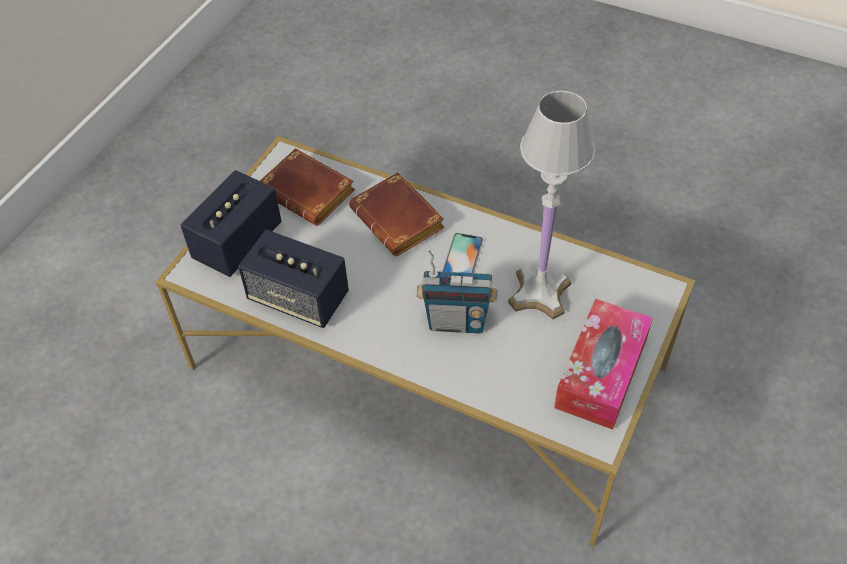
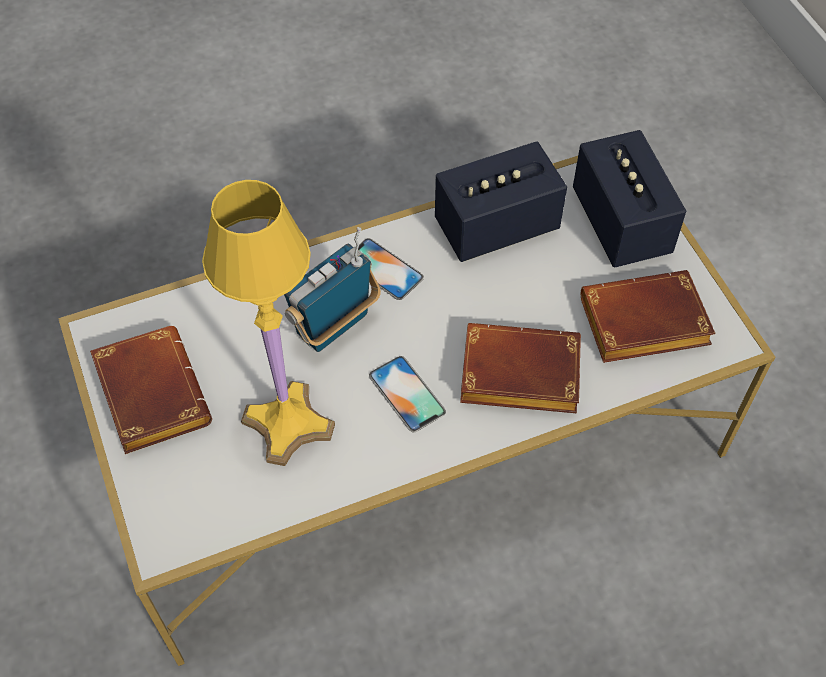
camera: 130 degrees right, 5 degrees up
(390, 329) = (383, 269): none -> phone
(539, 294) = (287, 423): white table lamp -> yellow table lamp
(601, 373) = (148, 393): tissue box -> brown book

